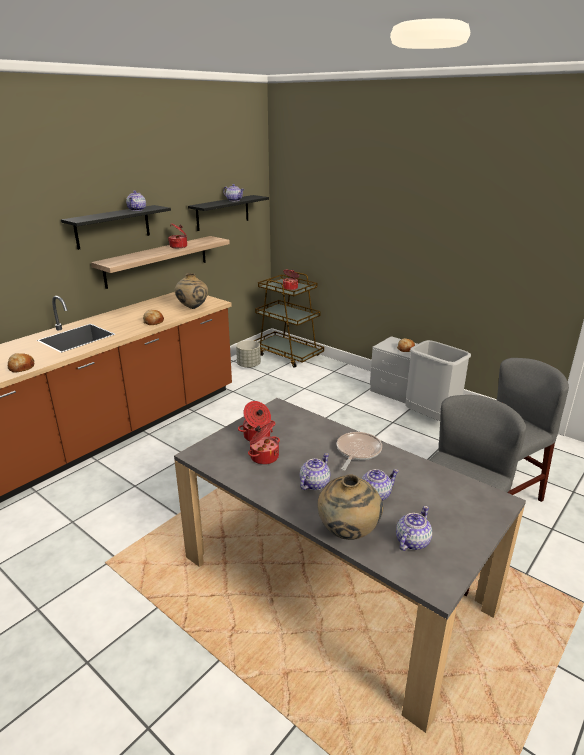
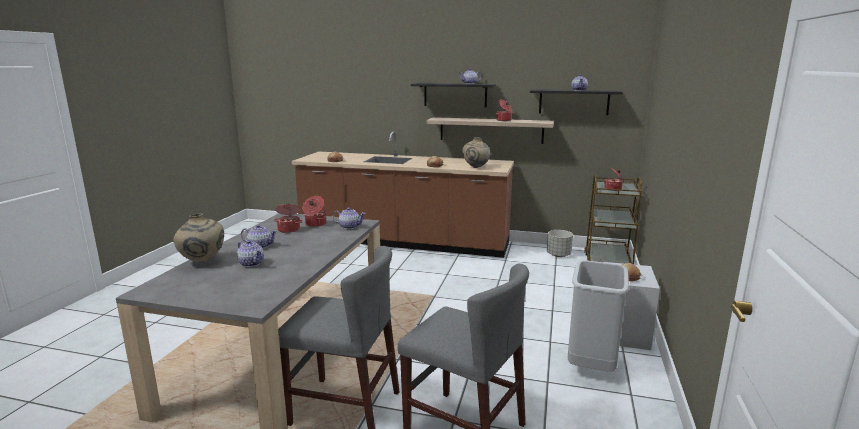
camera: 65 degrees right, 10 degrees down
(357, 451) = (311, 252): frying pan -> none
(412, 541) = (194, 280): teapot -> teapot (349, 226)

